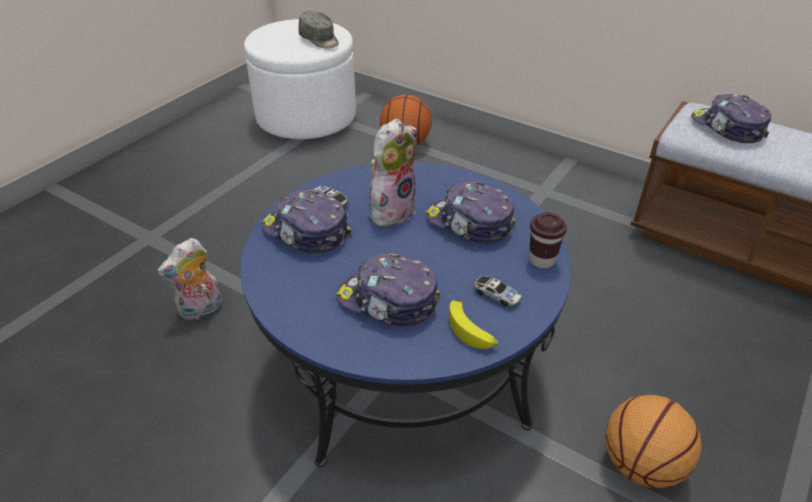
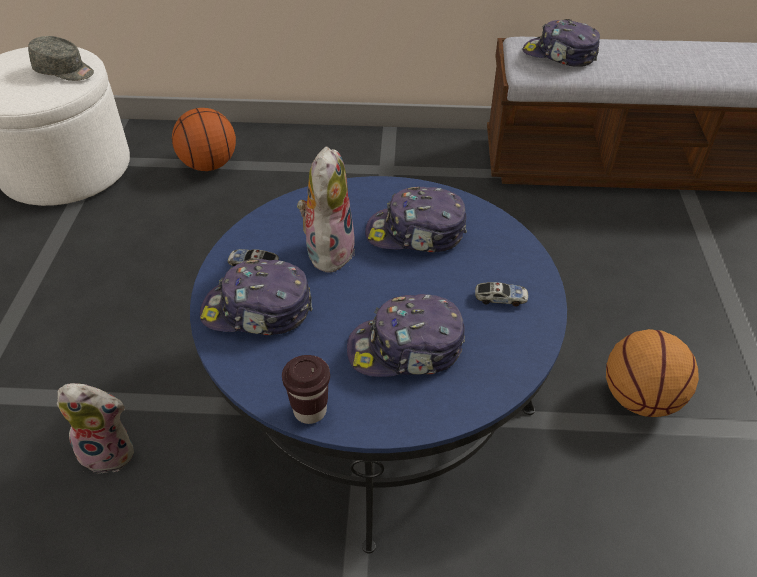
camera: 30 degrees left, 5 degrees up
(201, 310) = (110, 451): plush toy -> plush toy turned 105 degrees counterclockwise
(471, 331) = (508, 345): banana -> none
(542, 260) = (511, 246): brown cup -> brown cup (310, 411)

